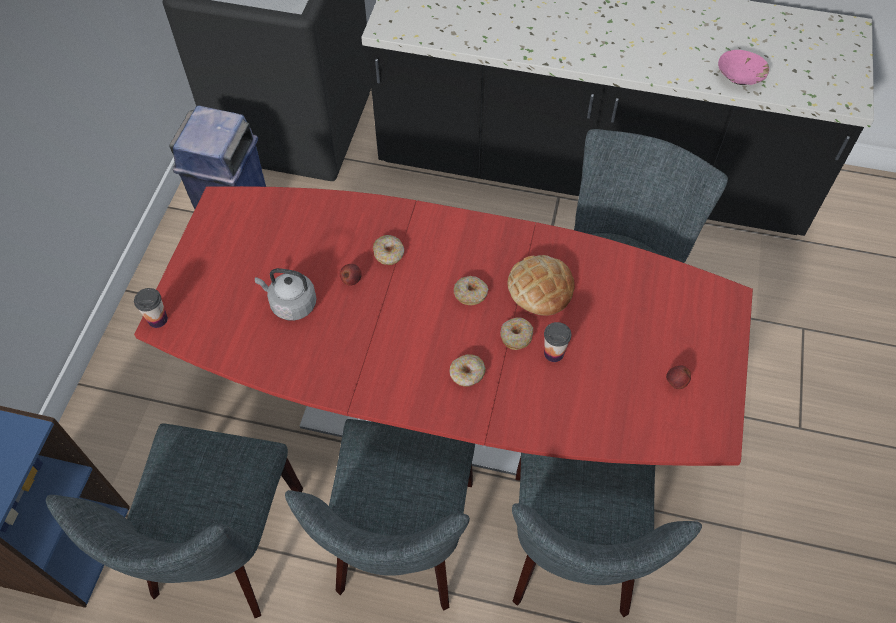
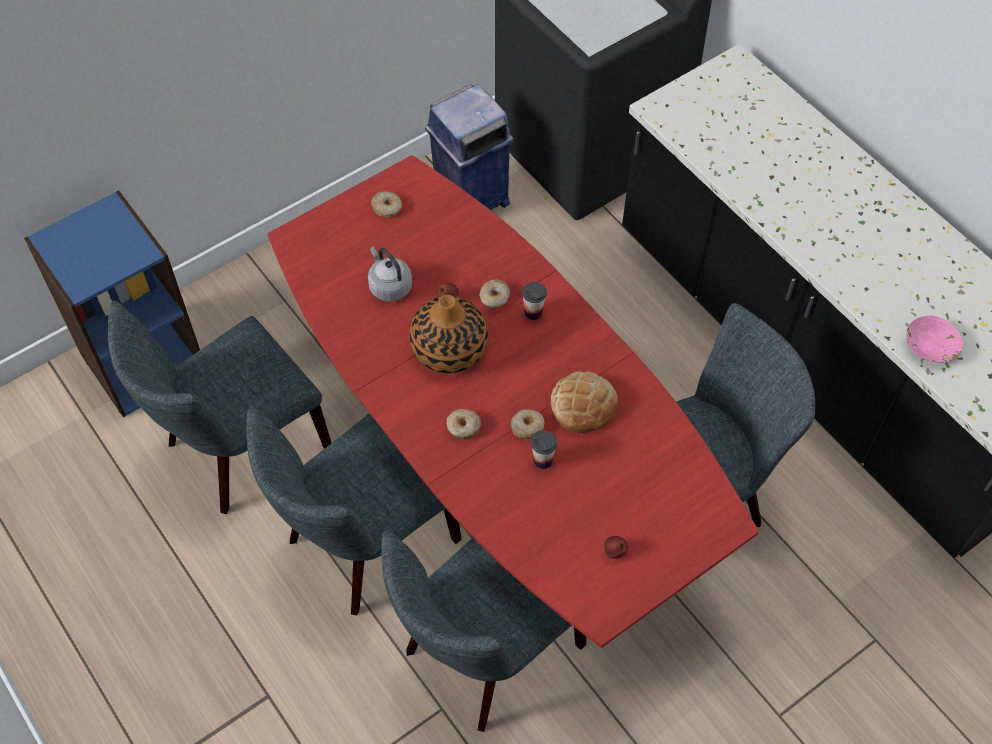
camera: 40 degrees right, 0 degrees up
(157, 319) = (291, 233): cup -> cup (533, 312)
(393, 320) = (449, 350): none -> vase
(470, 293) = (525, 371): donut -> donut (387, 208)

